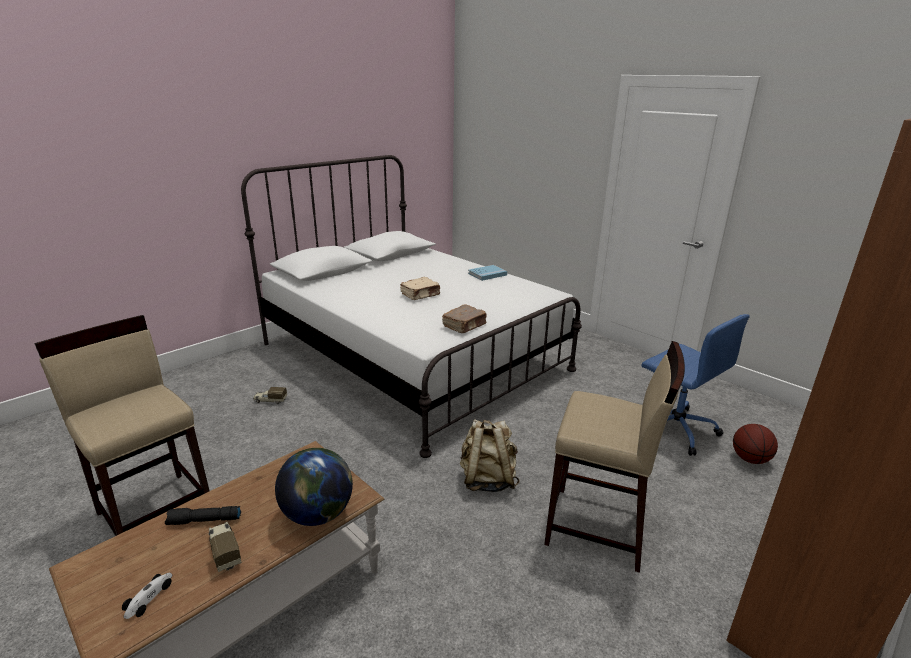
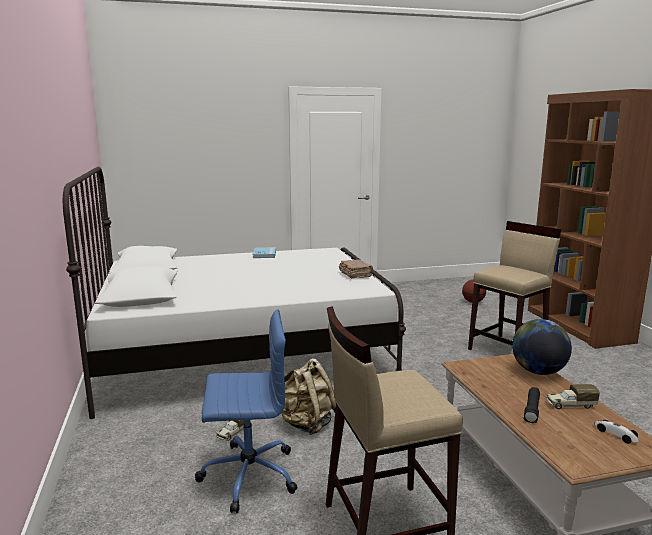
camera: 60 degrees left, 10 degrees down
(420, 295) = (275, 275): beige book -> none
(487, 479) = (443, 366): beige backpack -> beige backpack (306, 424)
(674, 428) = (432, 307): blue office chair -> blue office chair (247, 475)

